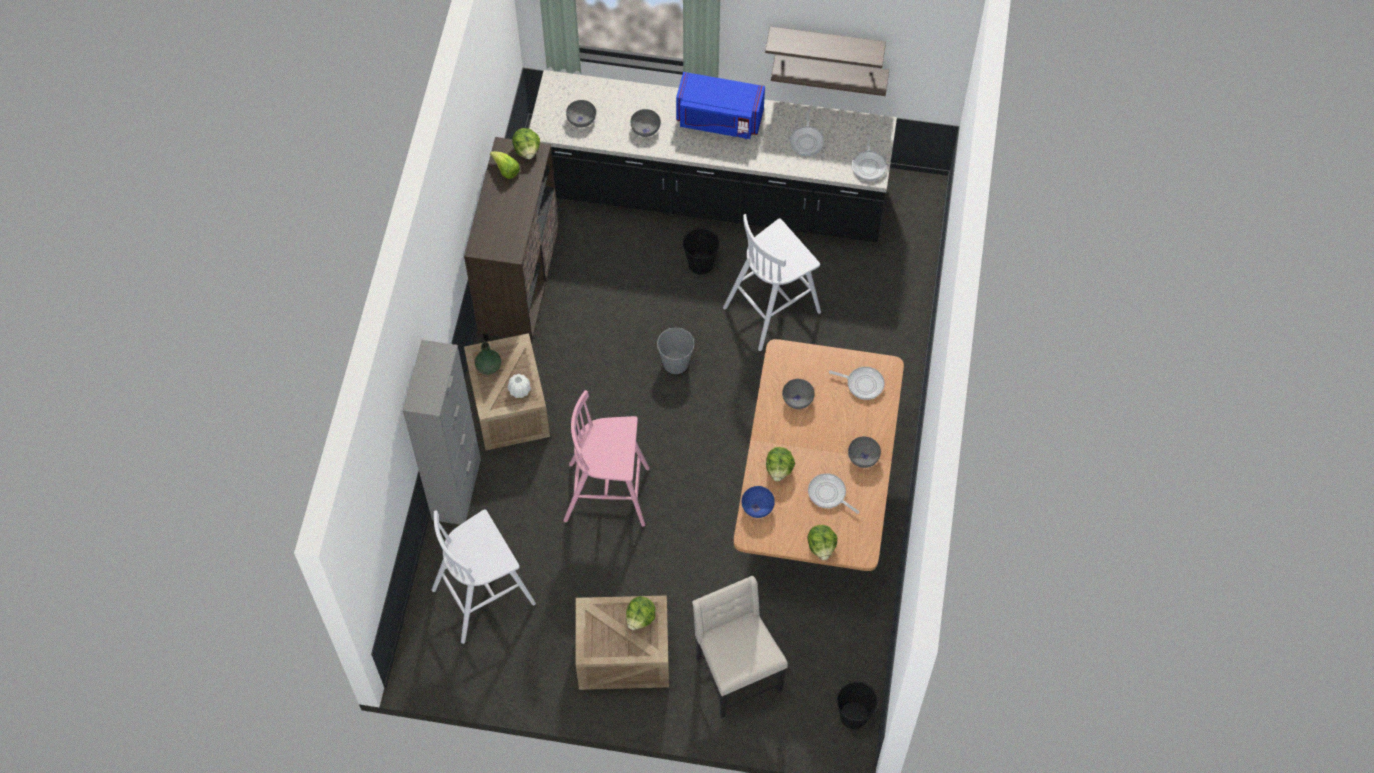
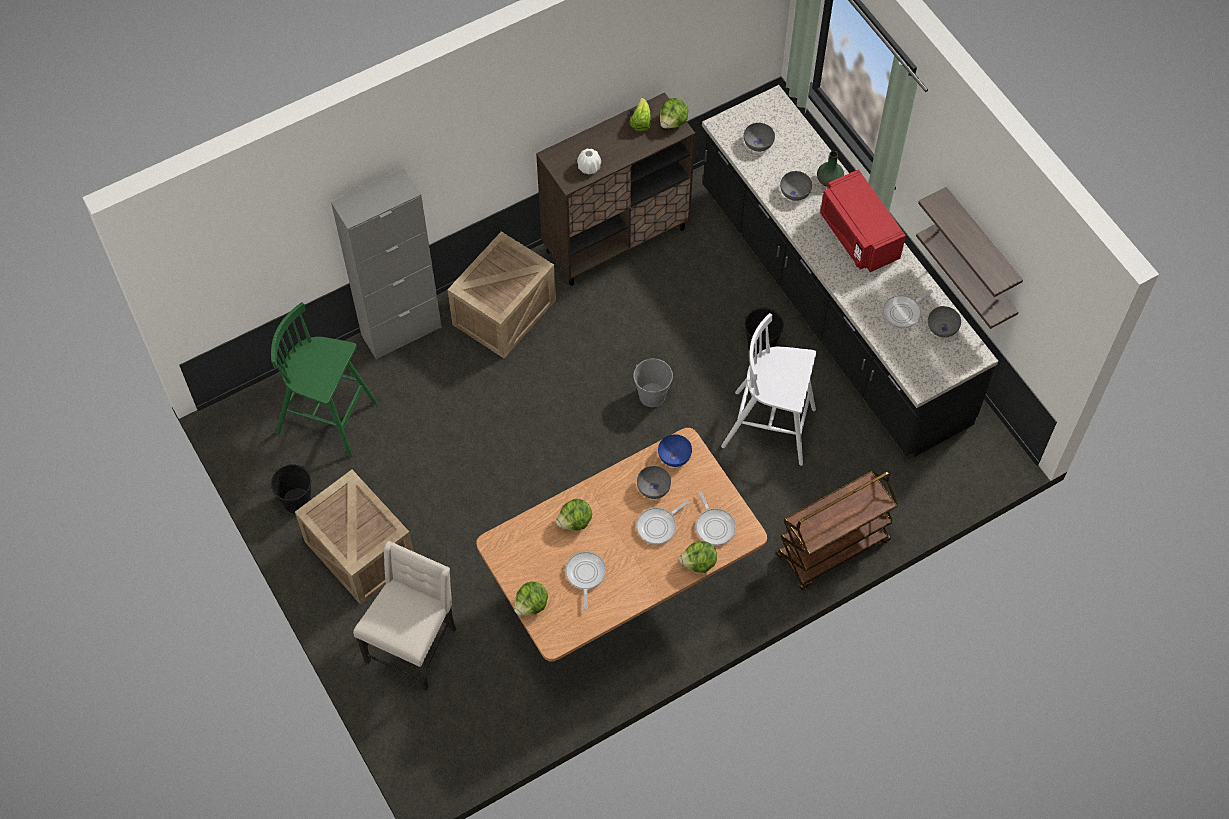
camera: 50 degrees right, 0 degrees up
(485, 596) = (329, 418): white stool -> green stool
(489, 366) = (500, 261): green vase -> green vase (829, 180)
(519, 390) = (498, 296): white vase -> white vase (589, 167)
(609, 494) = (490, 436): pink stool -> none
(640, 618) = (374, 528): lettuce -> lettuce (699, 563)
(719, 119) = (858, 235): blue microwave -> red microwave
(758, 507) = (526, 531): blue bowl -> blue bowl (674, 456)
(853, 715) = (450, 762): black bucket -> black bucket (296, 501)
(862, 457) = (644, 576): grey bowl -> grey bowl (942, 327)
(869, 165) = (927, 375): frying pan -> frying pan (658, 526)
(903, 344) = (832, 550): none -> brown cart

